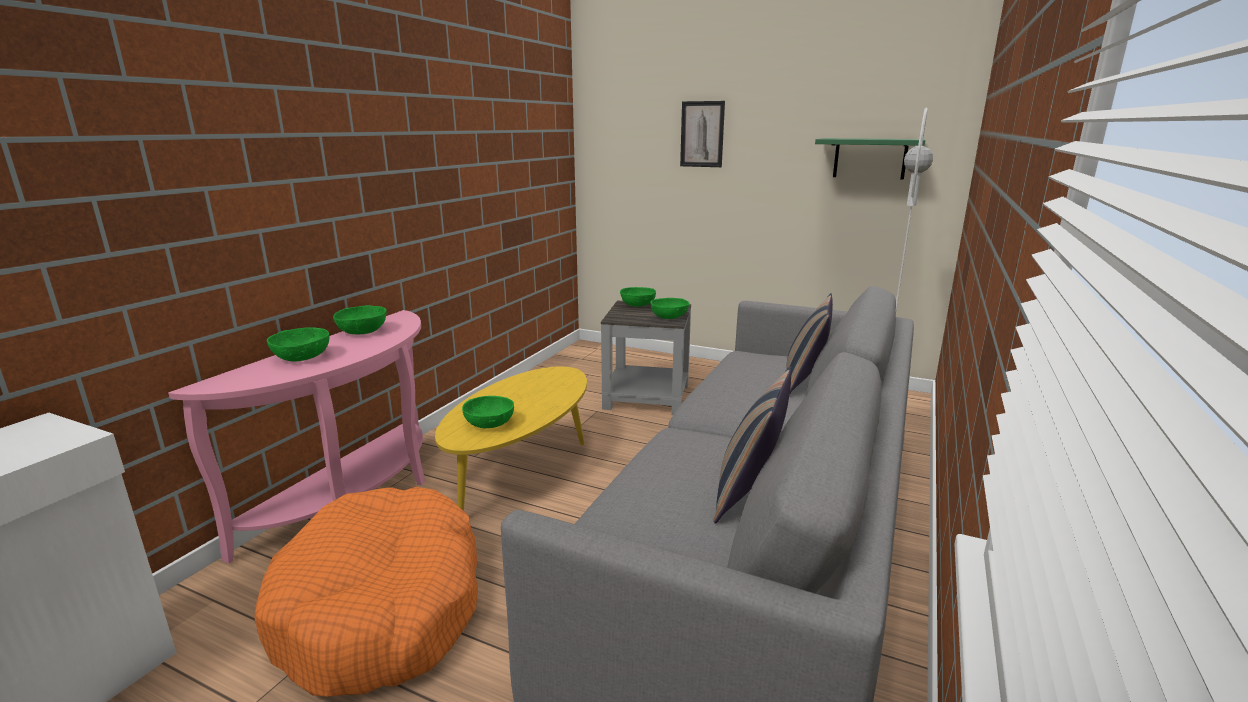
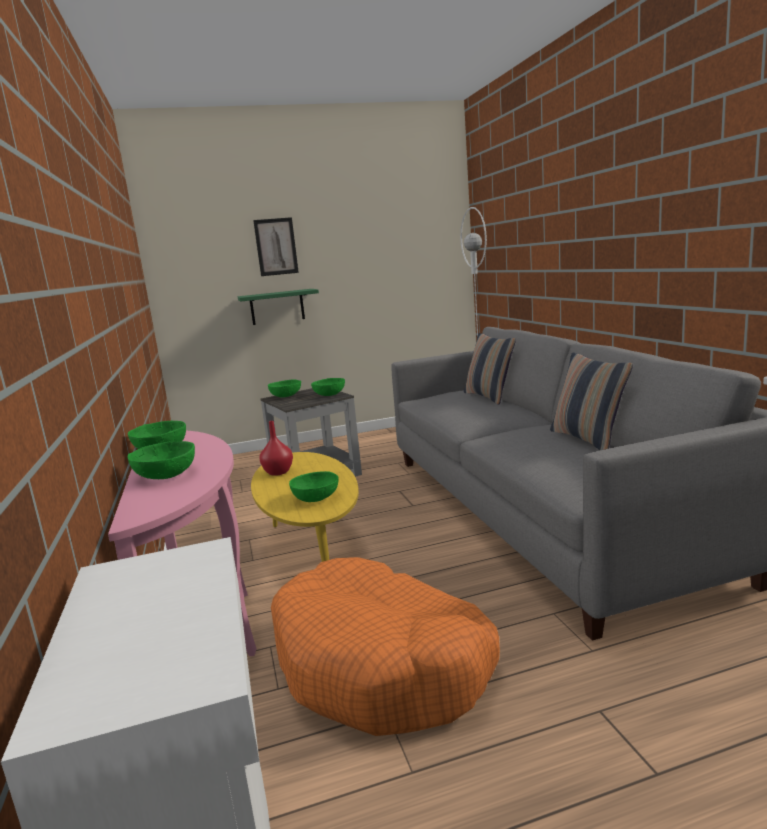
camera: 40 degrees left, 5 degrees down
(523, 384) = (278, 472): none -> red vase
(870, 158) = (409, 252): green shelf -> green shelf (277, 307)

